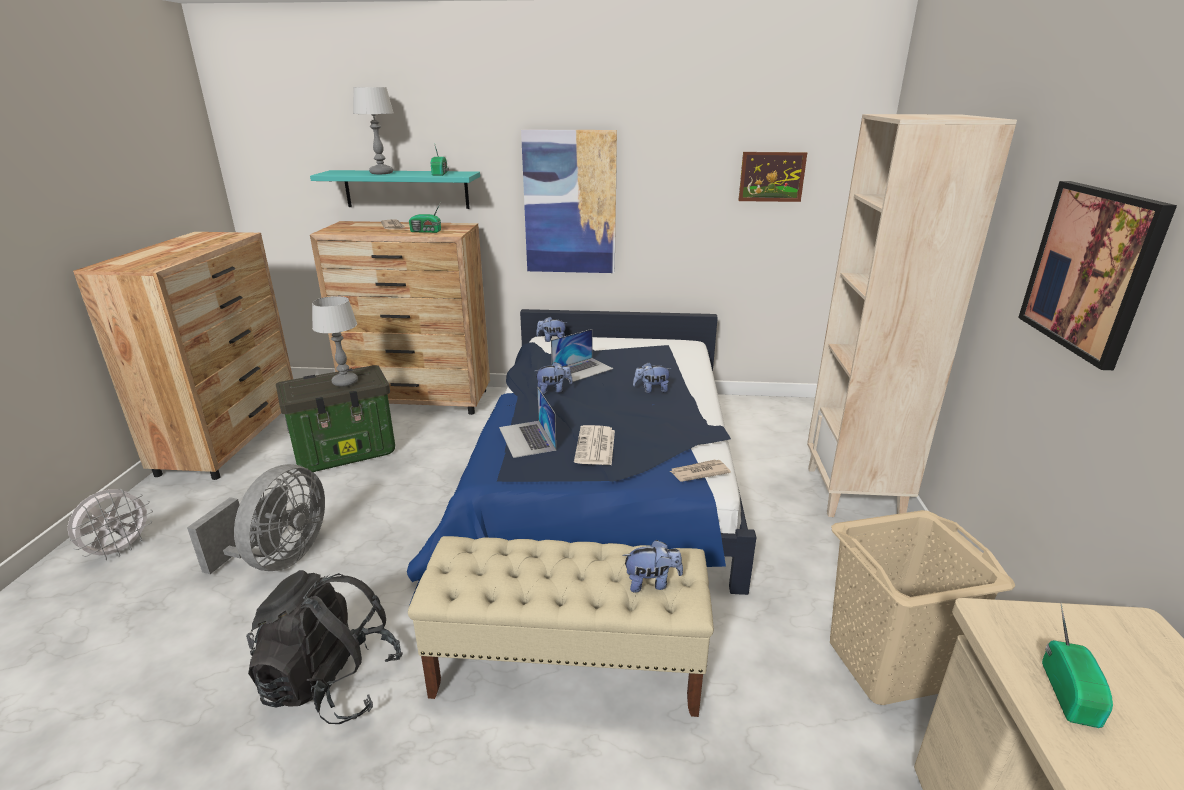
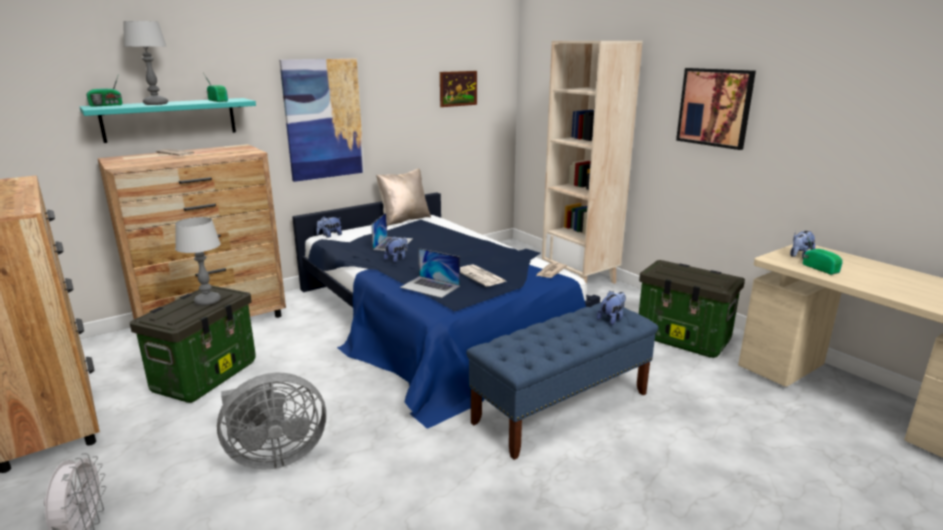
camera: 40 degrees left, 5 degrees down
(279, 558) = (274, 456): grey fan -> grey fan turned 90 degrees clockwise
(332, 683) = (444, 487): black backpack -> none
(426, 231) = (222, 153): radio -> radio (107, 105)
(567, 666) = (562, 407): beige bench -> blue bench
(651, 390) = (457, 243): plush toy -> plush toy (799, 256)
(654, 340) = (404, 220): none -> beige pillow
(888, 665) = (684, 339): beige laundry basket -> storage box

